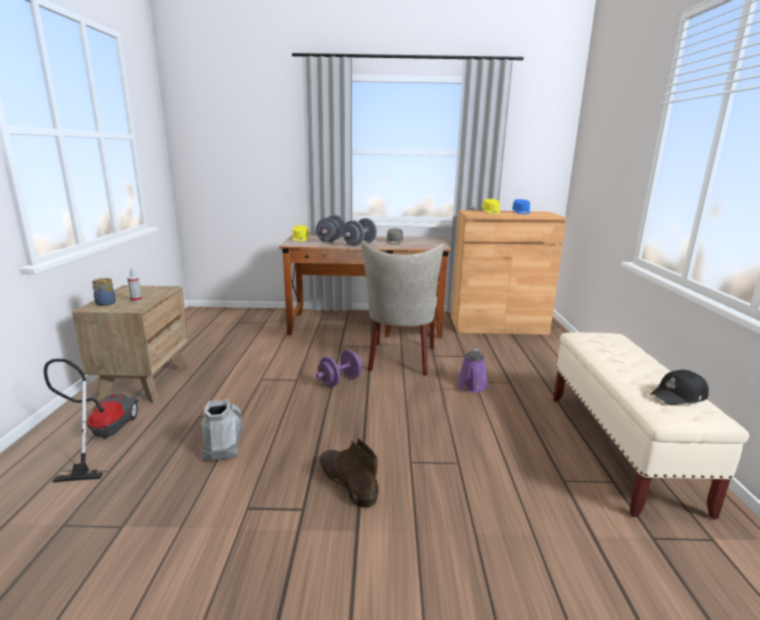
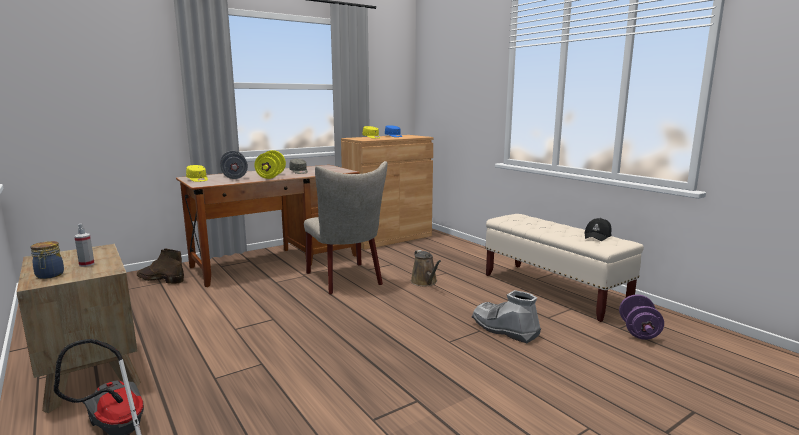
camera: 35 degrees left, 5 degrees down
(223, 438) = (270, 384): grey boot -> grey boot (504, 329)
(340, 381) = (316, 308): purple dumbbell -> purple dumbbell (638, 331)
(346, 481) = (423, 370): brown boot -> brown boot (160, 279)
(359, 244) = (271, 176): grey dumbbell -> yellow dumbbell
(472, 386) = (425, 282): purple watering can -> brown watering can

